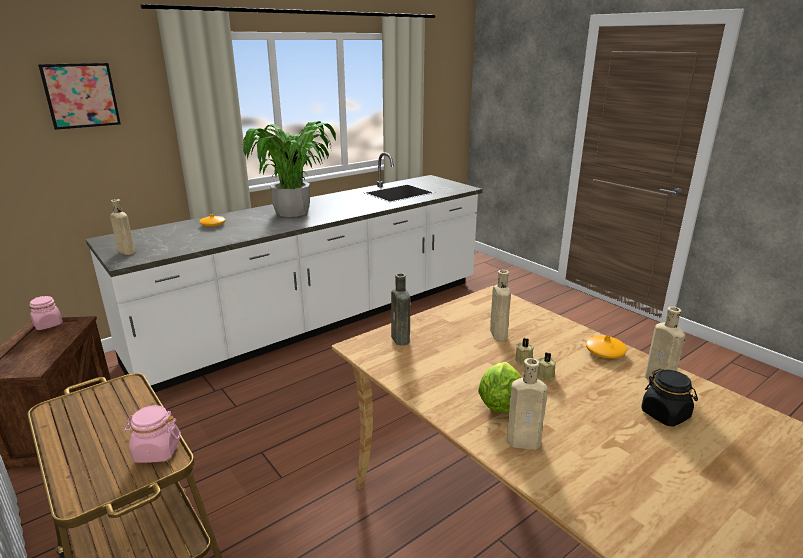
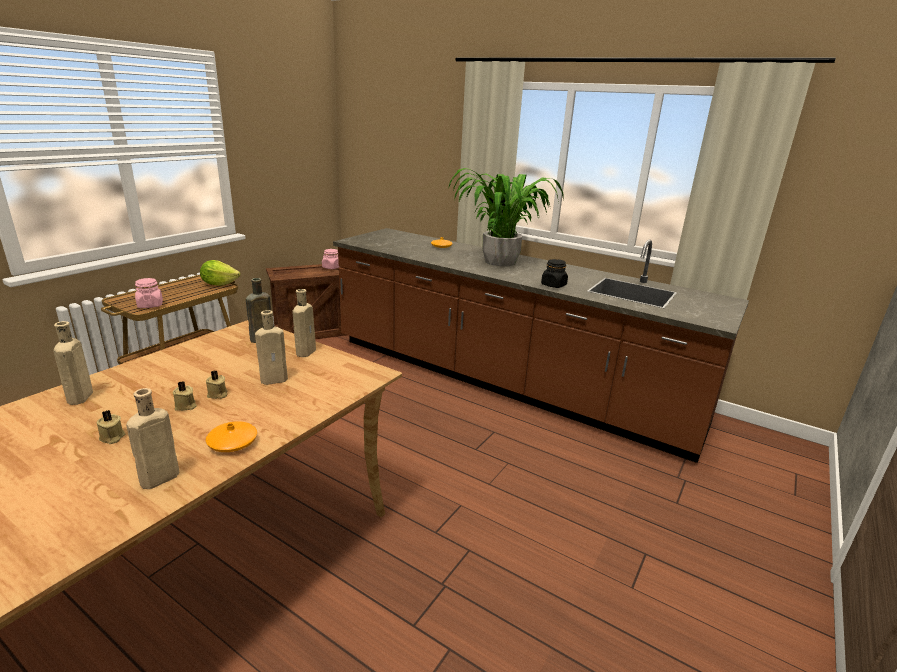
camera: 70 degrees right, 0 degrees up
(81, 95) = (418, 128): picture -> none
(126, 251) = (368, 238): beige bottle -> beige bottle (306, 351)
(320, 320) = (505, 381): white counter -> brown counter
(499, 403) = (142, 385): lettuce -> lettuce (219, 284)
(604, 409) = (112, 438): none -> beige candle
(665, 414) = (86, 477): black jar -> black jar (553, 285)

